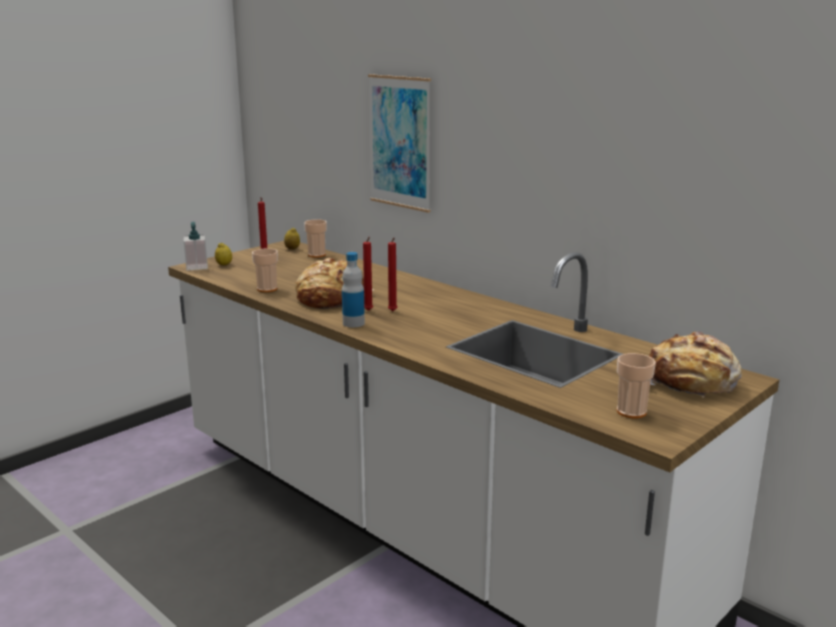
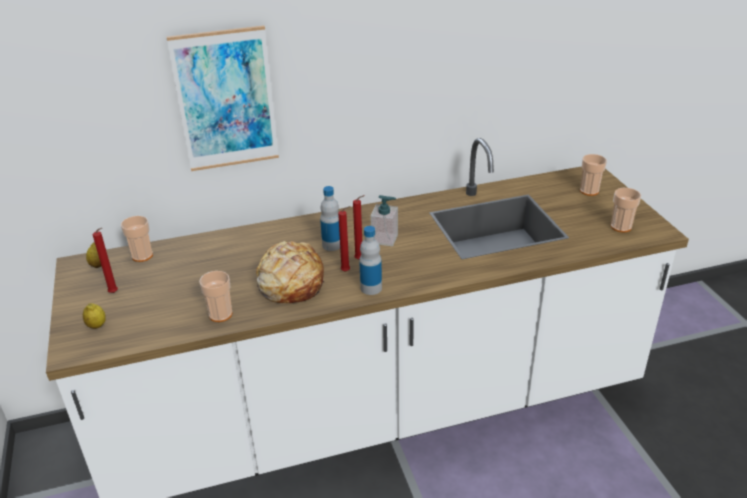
camera: 60 degrees left, 15 degrees up
(197, 267) = (78, 348): soap dispenser -> soap dispenser (385, 239)
(402, 298) = (332, 245): none -> bottle
(691, 383) = (589, 191): bread -> cup

